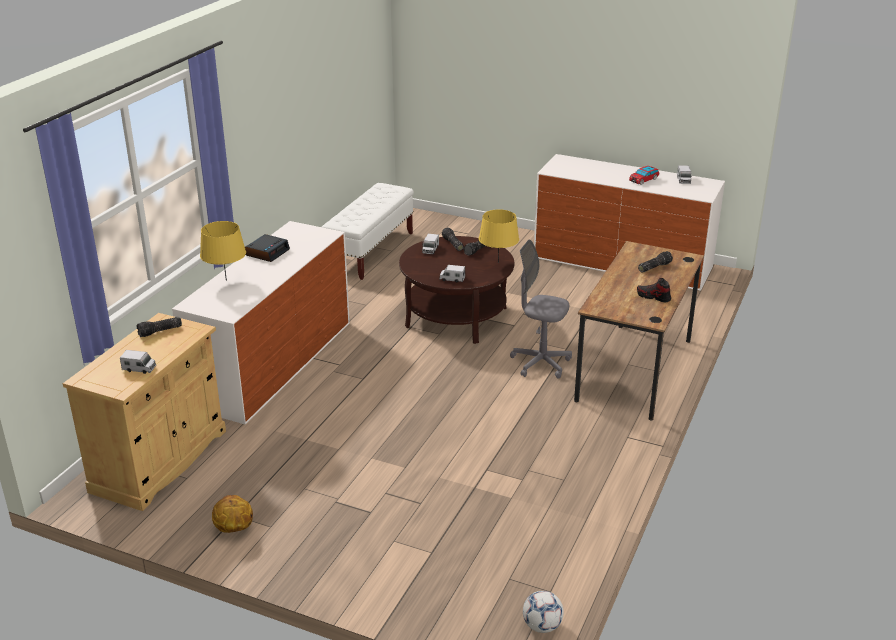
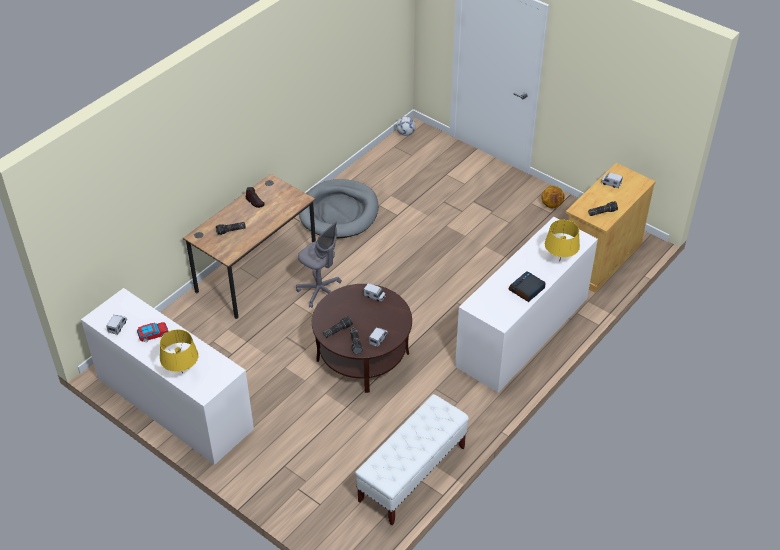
camera: 165 degrees left, 15 degrees up
(498, 262) = (328, 310): yellow table lamp -> yellow table lamp (182, 373)
(577, 458) = (339, 212): none -> grey dog bed

